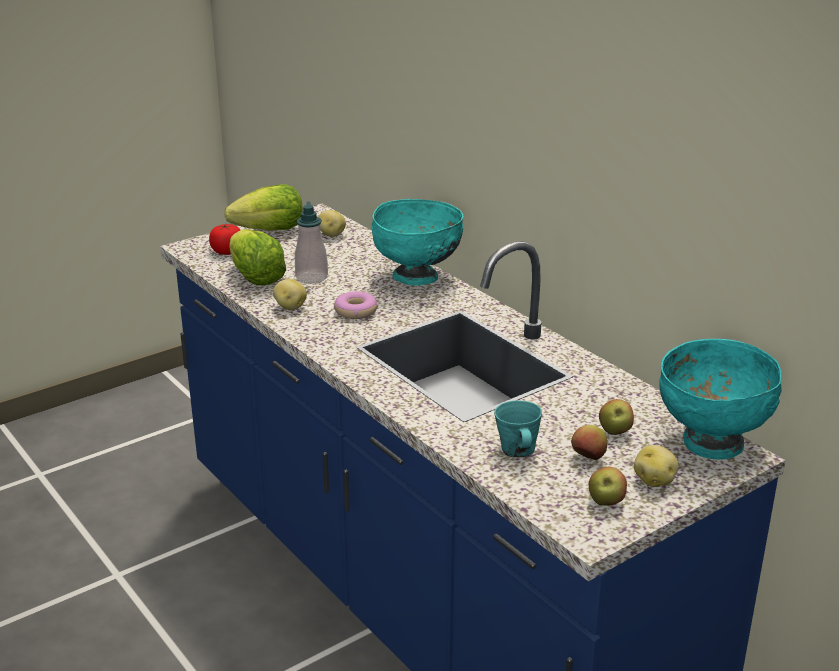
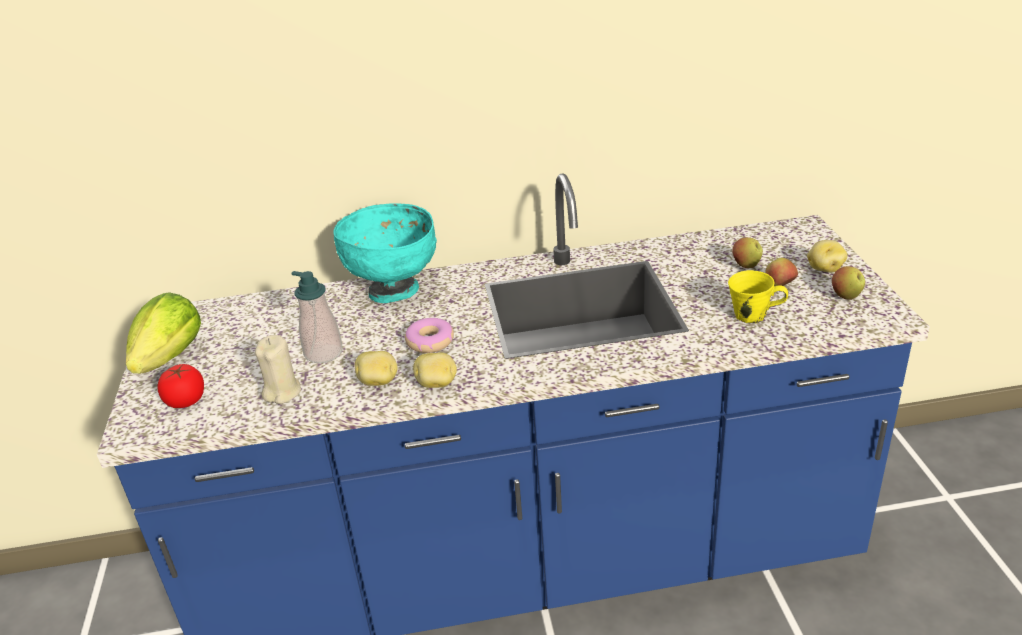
camera: 60 degrees left, 5 degrees up
(256, 278) = (282, 392): lettuce -> beige candle
(331, 235) = (235, 319): potato -> potato (437, 384)
(518, 451) = (752, 316): turquoise mug -> yellow mug
(710, 443) = (782, 233): turquoise bowl -> none

